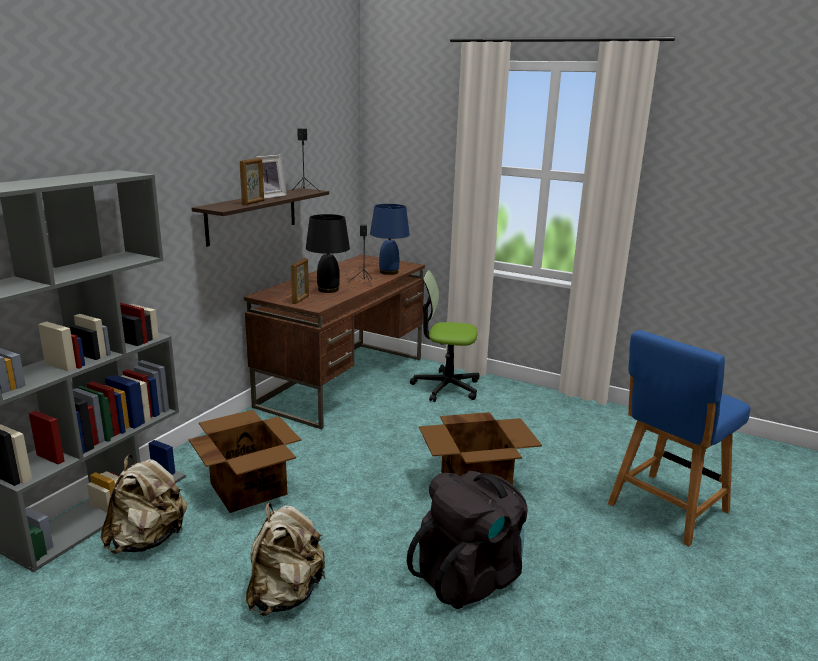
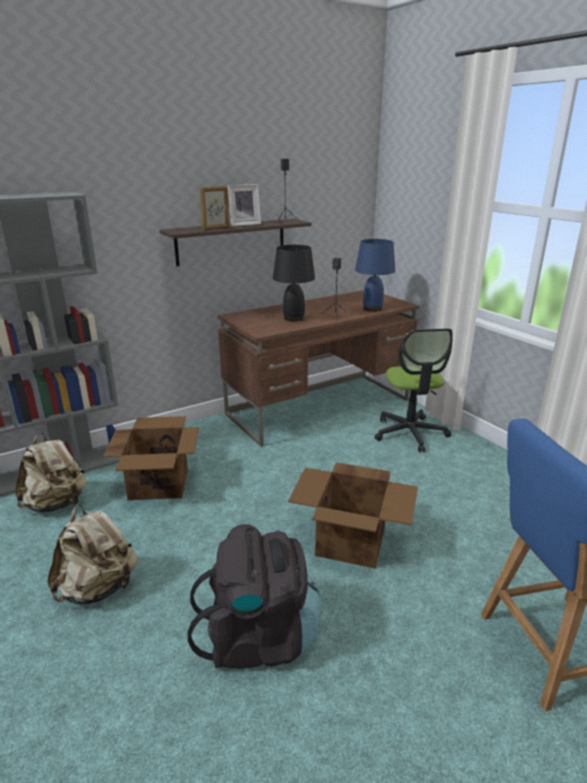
camera: 30 degrees right, 5 degrees up
(301, 300) = (257, 324): picture frame -> none
(446, 387) = (410, 433): office chair -> office chair turned 135 degrees counterclockwise

